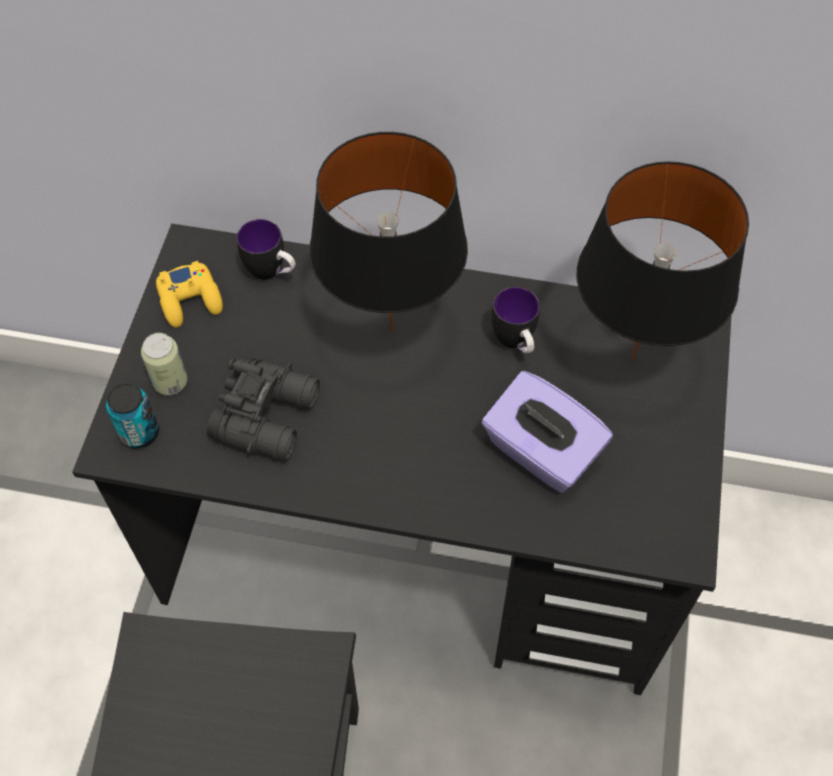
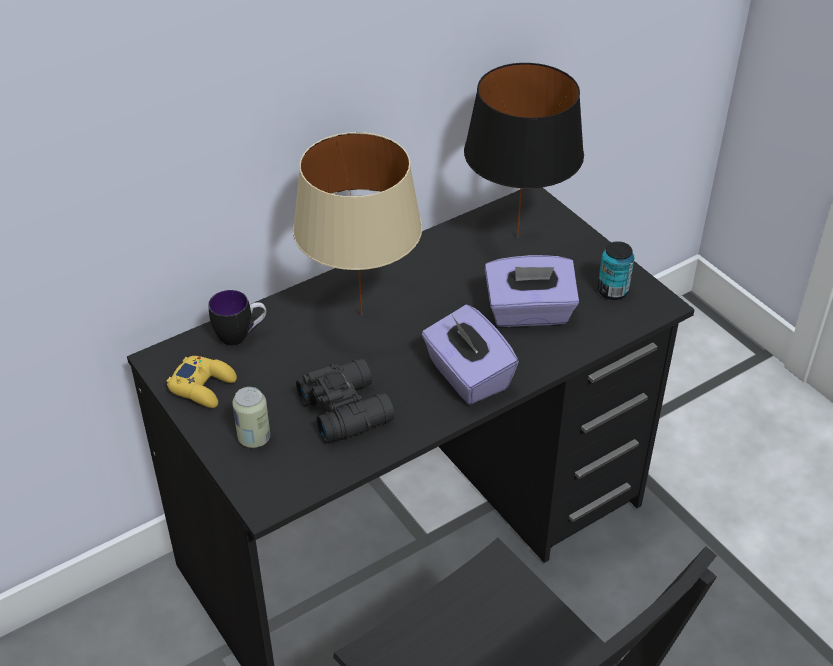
camera: 45 degrees left, 15 degrees down
(139, 433) = (272, 479): can -> can (612, 291)
(390, 328) = (359, 314): black table lamp -> beige table lamp
(404, 471) = (467, 376): none -> purple tissue box
(515, 344) = (444, 272): mug -> none

